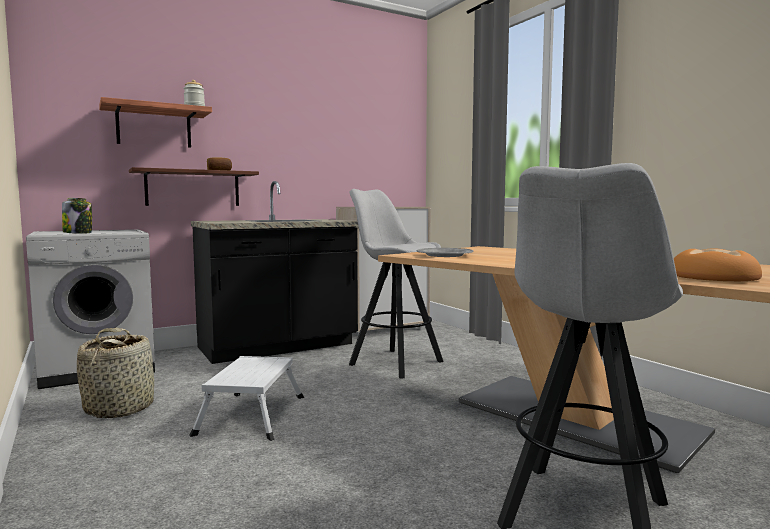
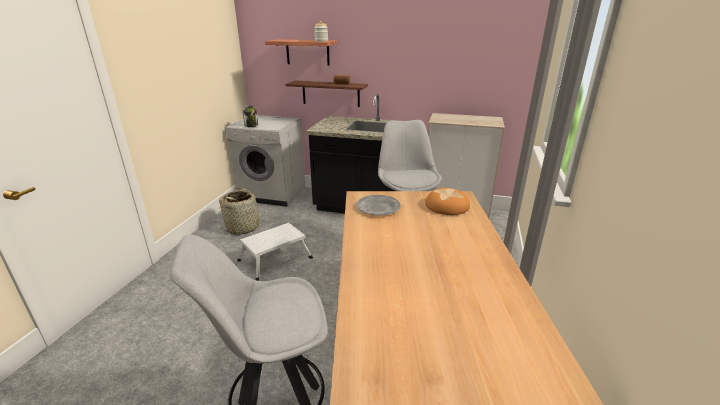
camera: 45 degrees right, 20 degrees up
(712, 277) = (400, 353): bread -> bread (447, 205)

